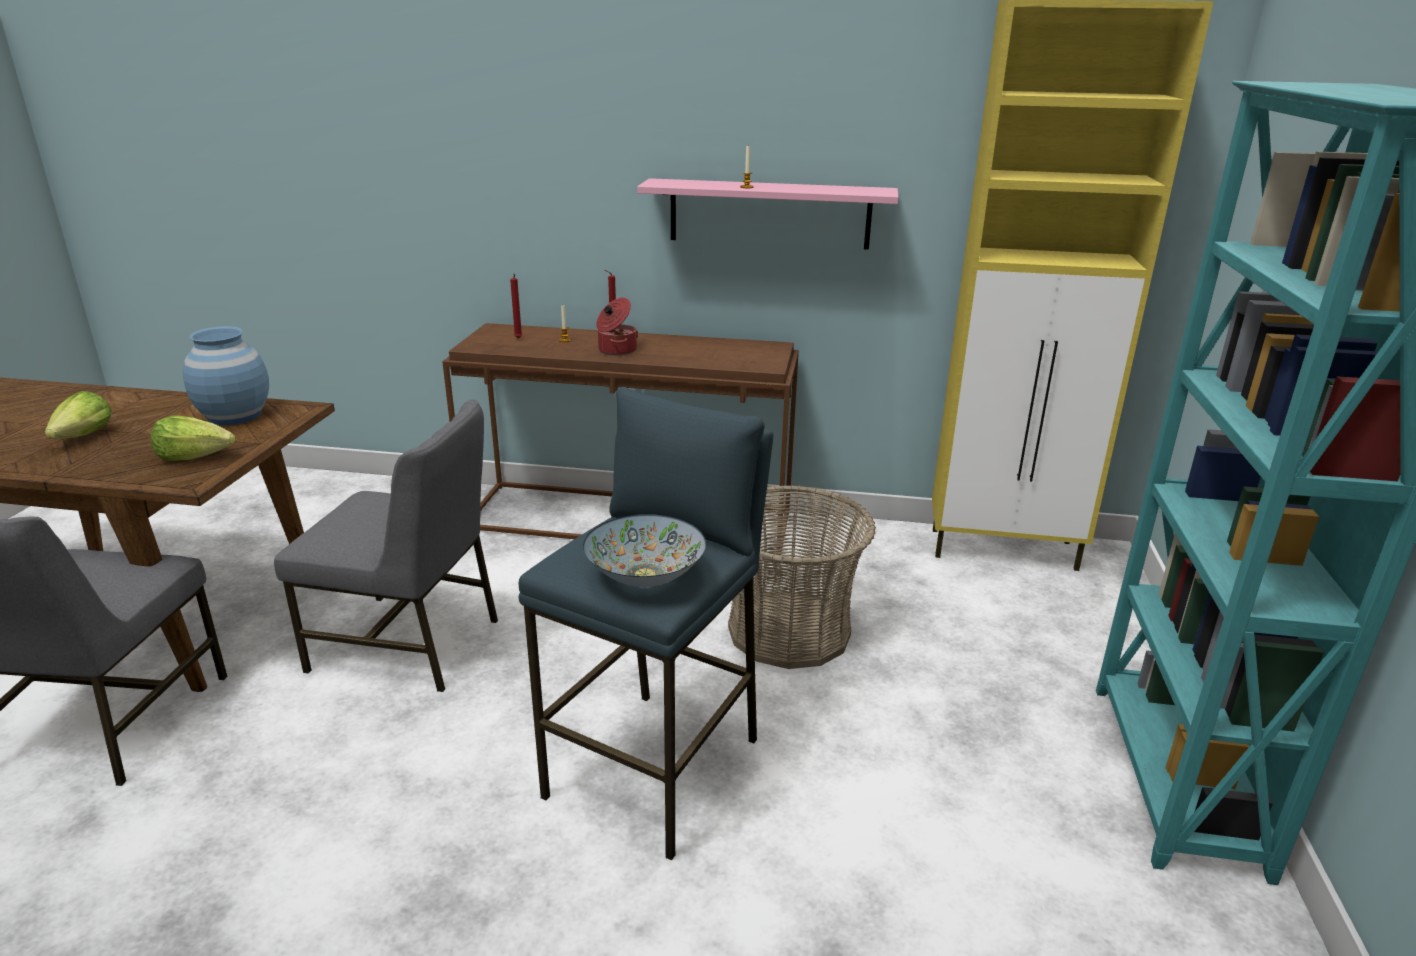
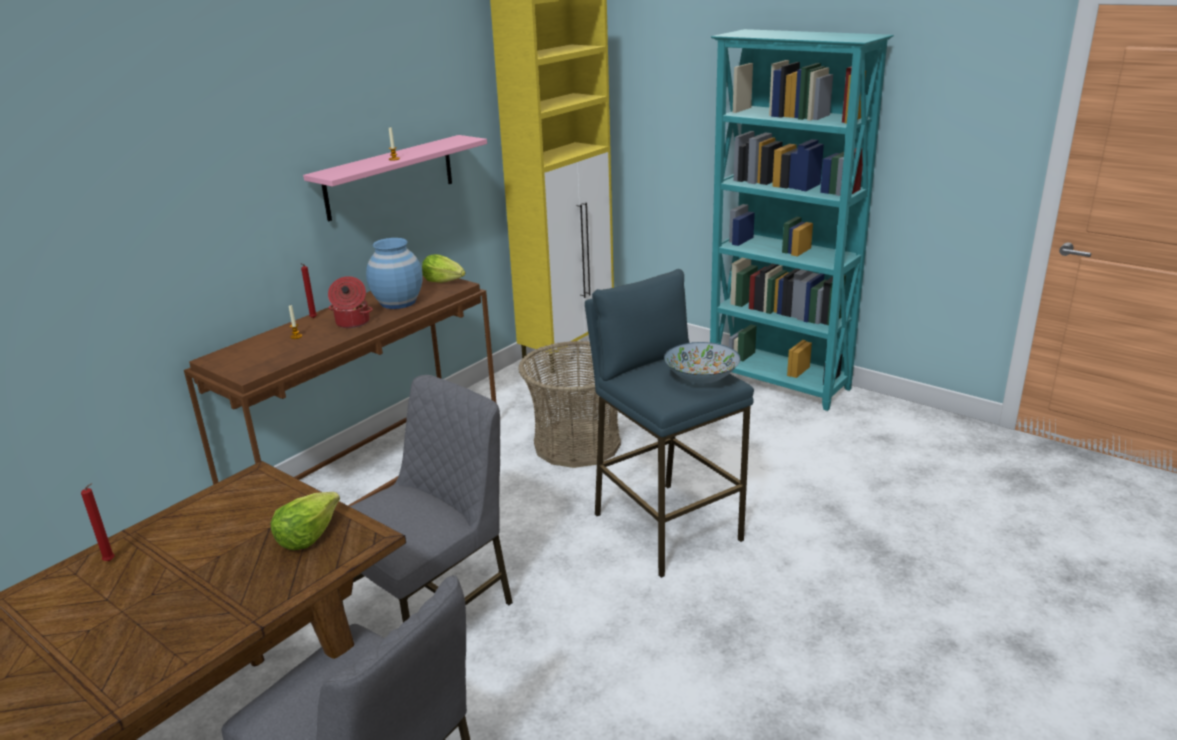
camera: 60 degrees left, 0 degrees up
(84, 436) = (154, 607): lettuce -> lettuce (444, 281)
(234, 416) = (223, 513): blue vase -> blue vase (398, 302)
(518, 338) = (260, 353): red candle -> red candle (111, 561)

